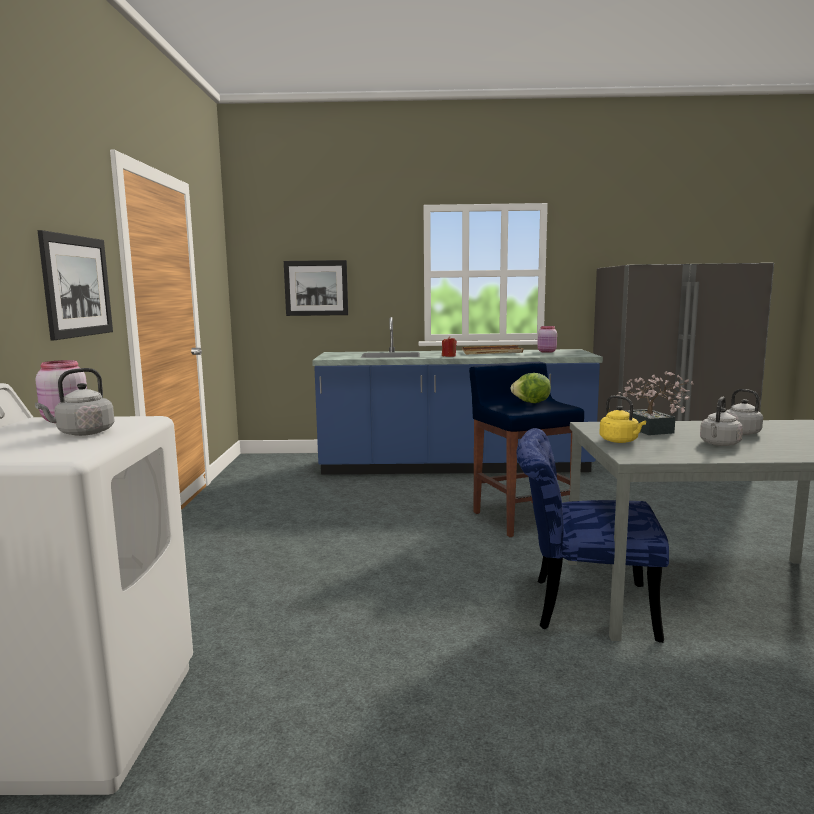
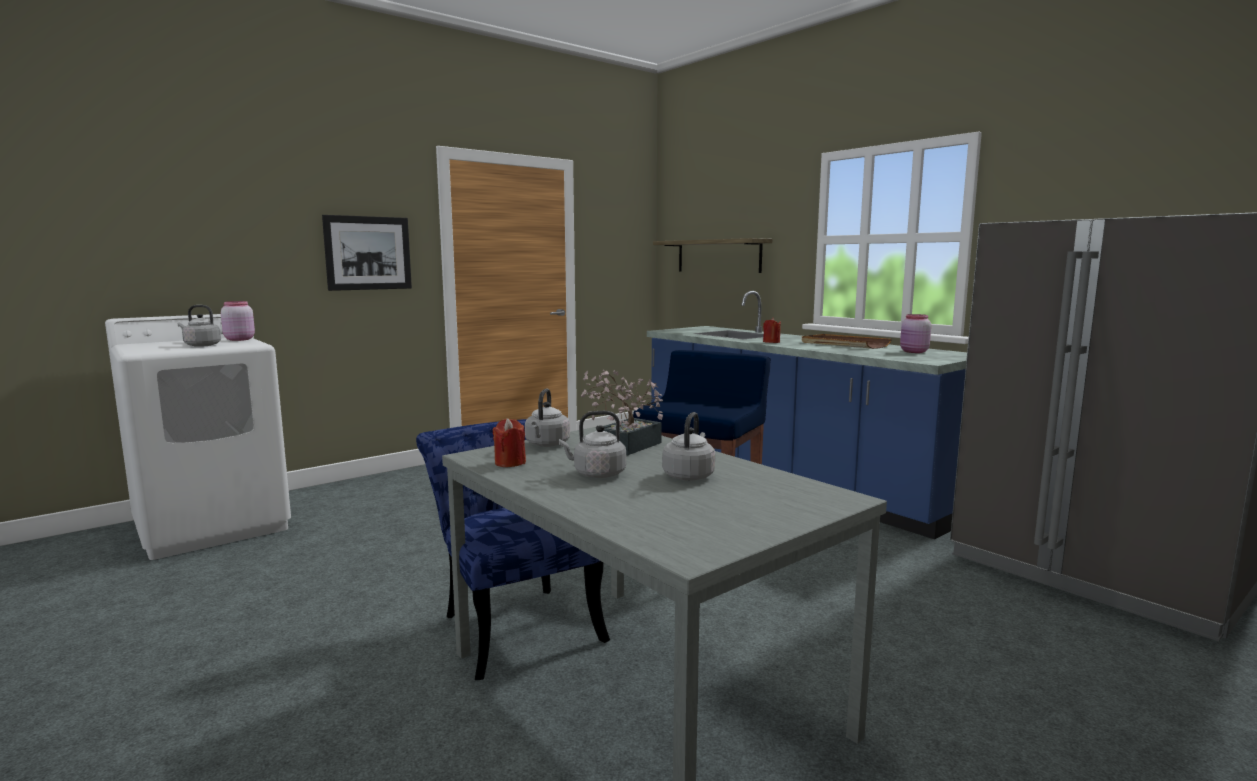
camera: 50 degrees right, 0 degrees up
(316, 288) = (718, 256): picture -> shelf
(531, 403) = (705, 403): lettuce -> none
(620, 441) = (546, 444): yellow kettle -> grey kettle
(667, 454) = (510, 463): none -> red candle

